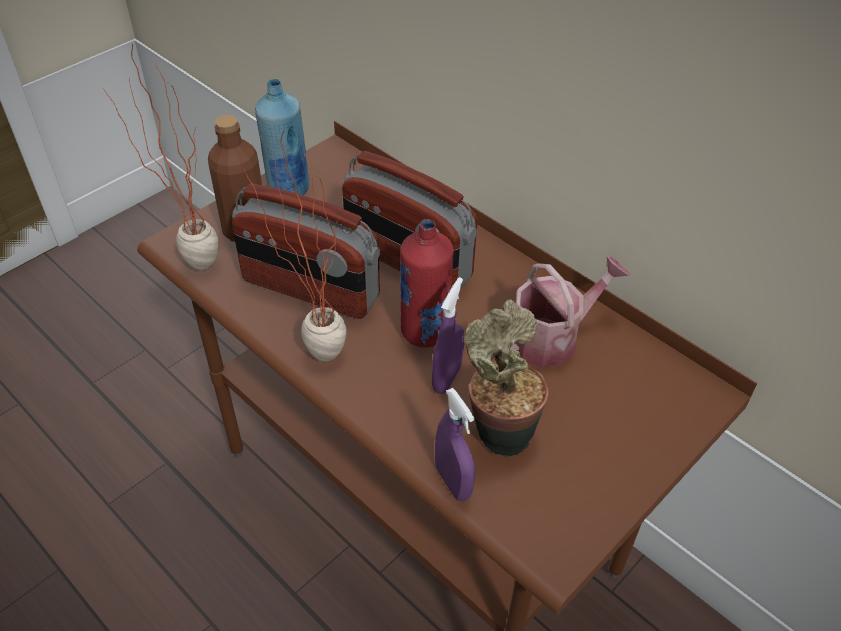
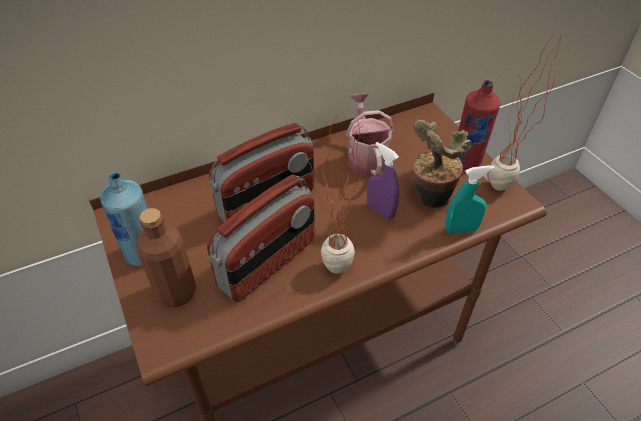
camera: 70 degrees left, 0 degrees up
(190, 263) = (195, 339): potted plant -> potted plant (496, 192)
(424, 332) = (337, 211): red bottle -> red bottle (466, 160)
(453, 482) = (461, 229): purple spray bottle -> turquoise spray bottle

